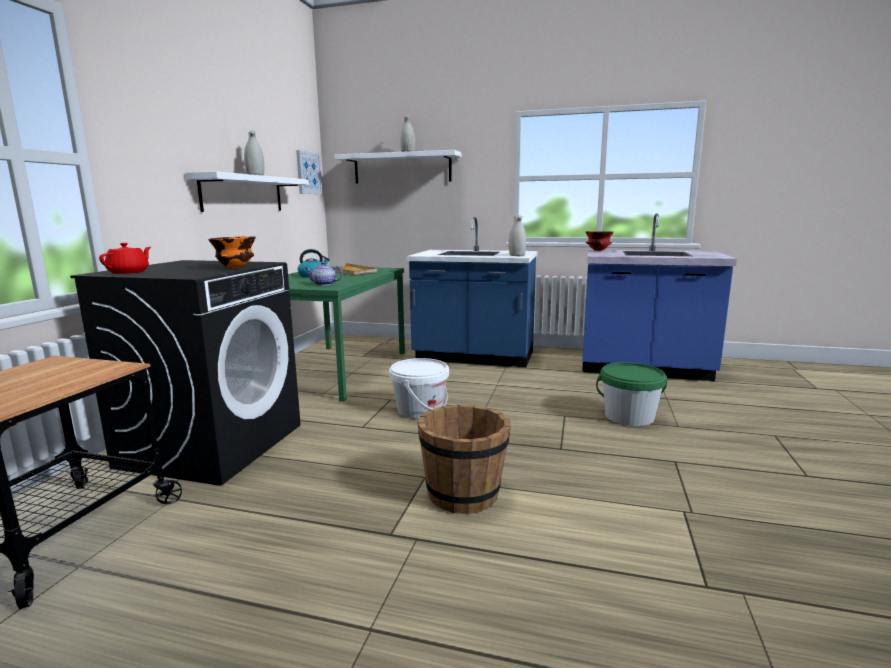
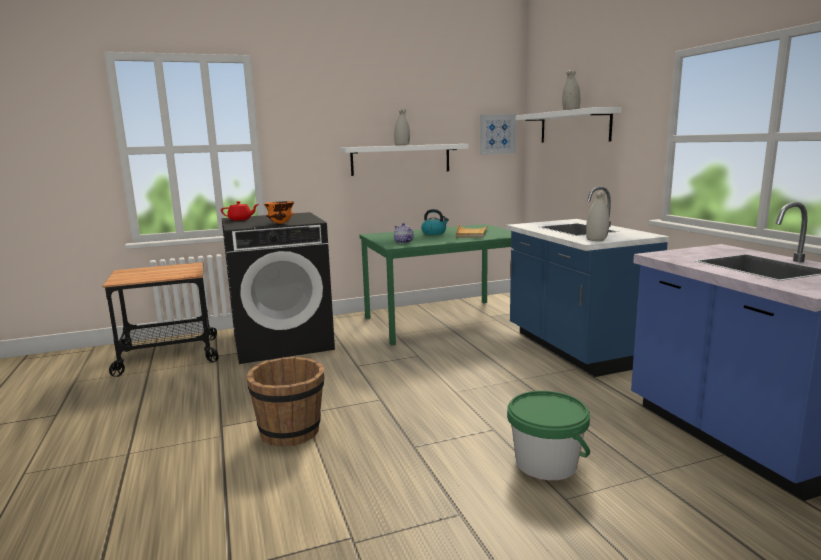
camera: 55 degrees right, 0 degrees up
(420, 410) = (412, 371): white bucket -> none
(598, 250) = (714, 248): red bowl -> none

